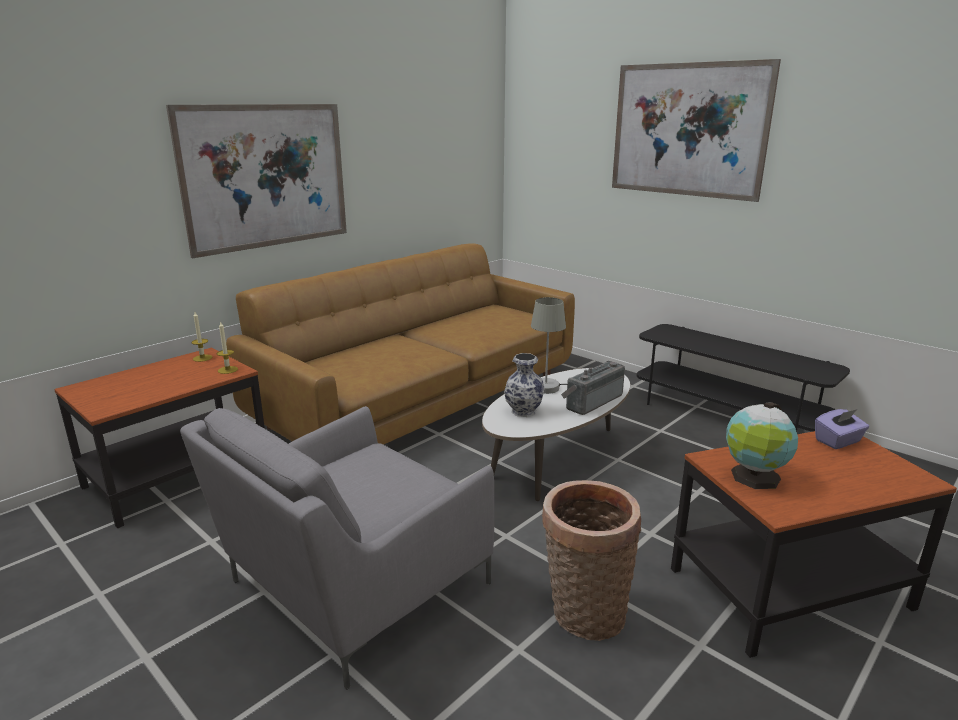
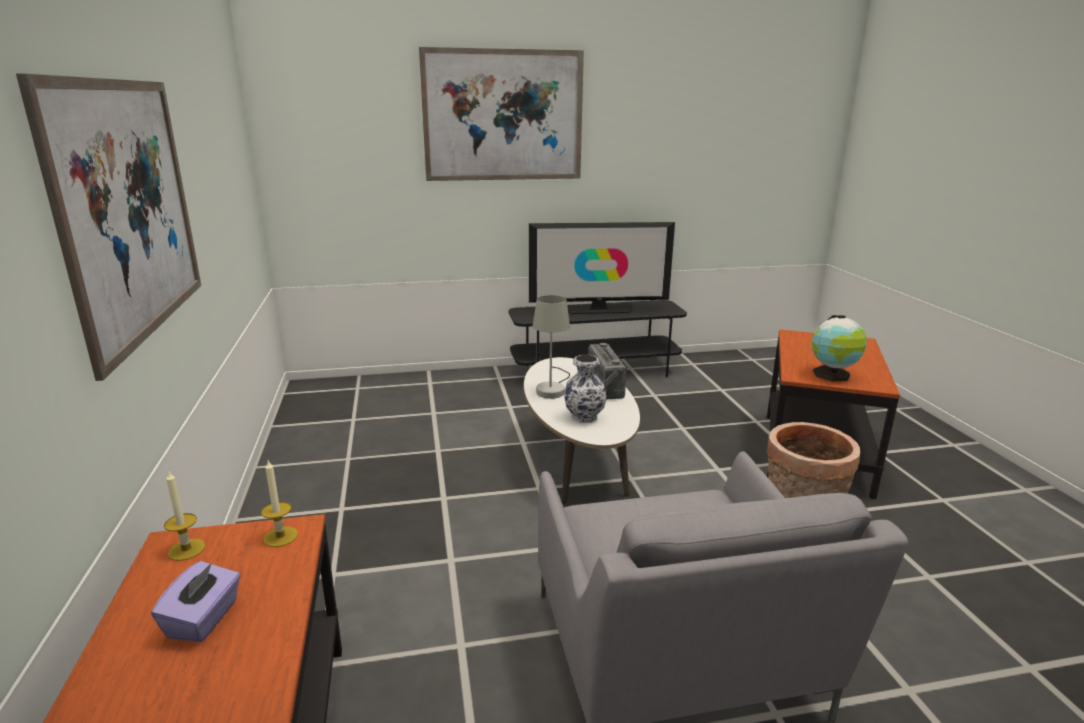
camera: 55 degrees left, 0 degrees up
(419, 401) = (354, 482): brown sofa -> none
(741, 349) = (598, 309): none -> television
(838, 441) = (799, 338): purple tissue box -> purple tissue box (204, 619)

